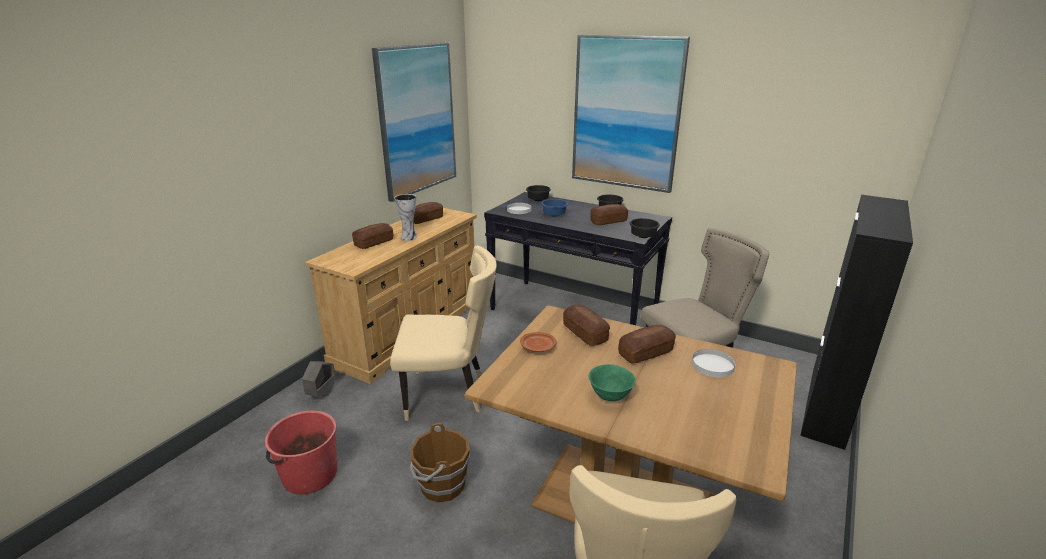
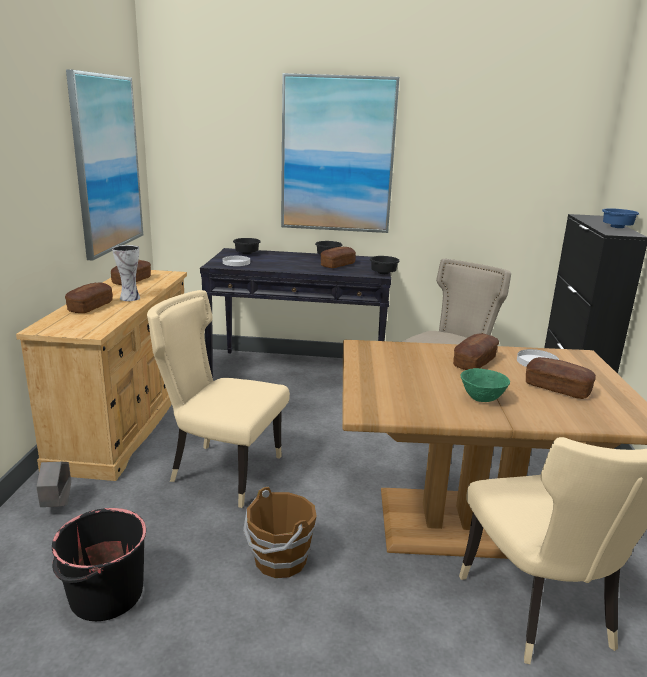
camera: 25 degrees left, 5 degrees down
(309, 474) = (105, 595): red bucket -> black bucket
(449, 394) = (221, 470): beige chair -> beige chair turned 135 degrees counterclockwise
(538, 347) = (375, 373): brown plate -> none
(553, 215) = (277, 264): blue bowl -> blue bowl (616, 227)
(585, 333) = (405, 356): bread -> bread (557, 388)

